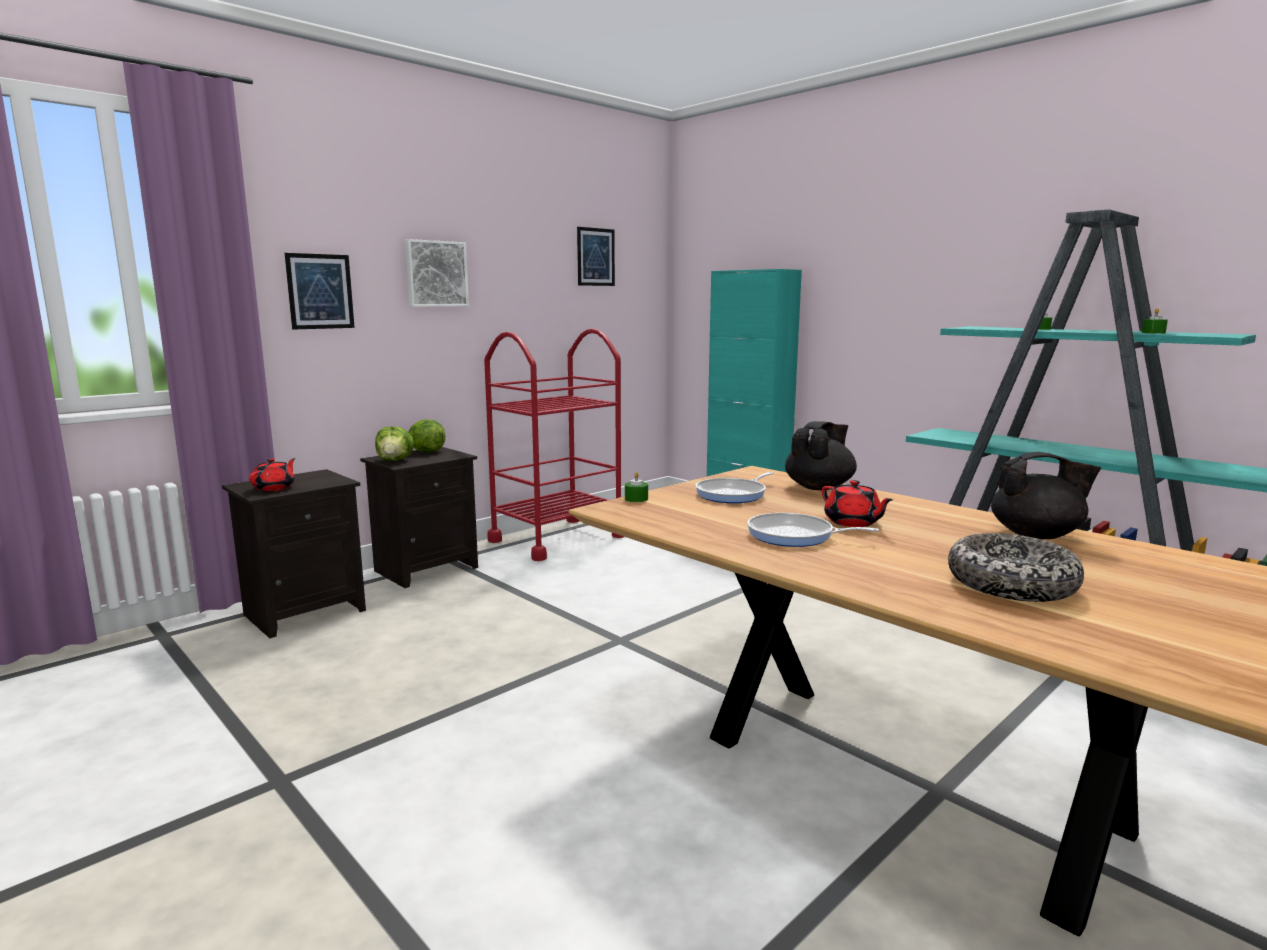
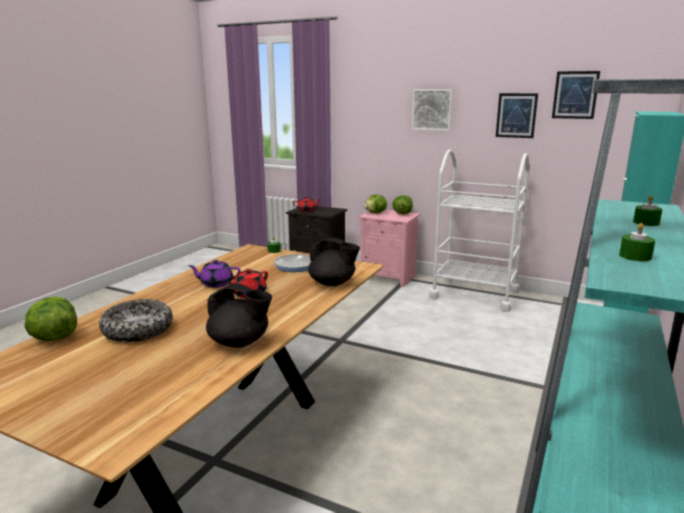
camera: 70 degrees right, 5 degrees up
(320, 291) = (366, 119): picture -> picture (516, 115)
(427, 568) = (389, 277): black nightstand -> pink nightstand
(557, 538) = (474, 294): red cart -> white cart
(795, 536) = (216, 284): frying pan -> purple teapot
(1037, 535) = (240, 342): black teapot -> black teapot turned 60 degrees counterclockwise
(1069, 646) = (54, 338): none -> lettuce

